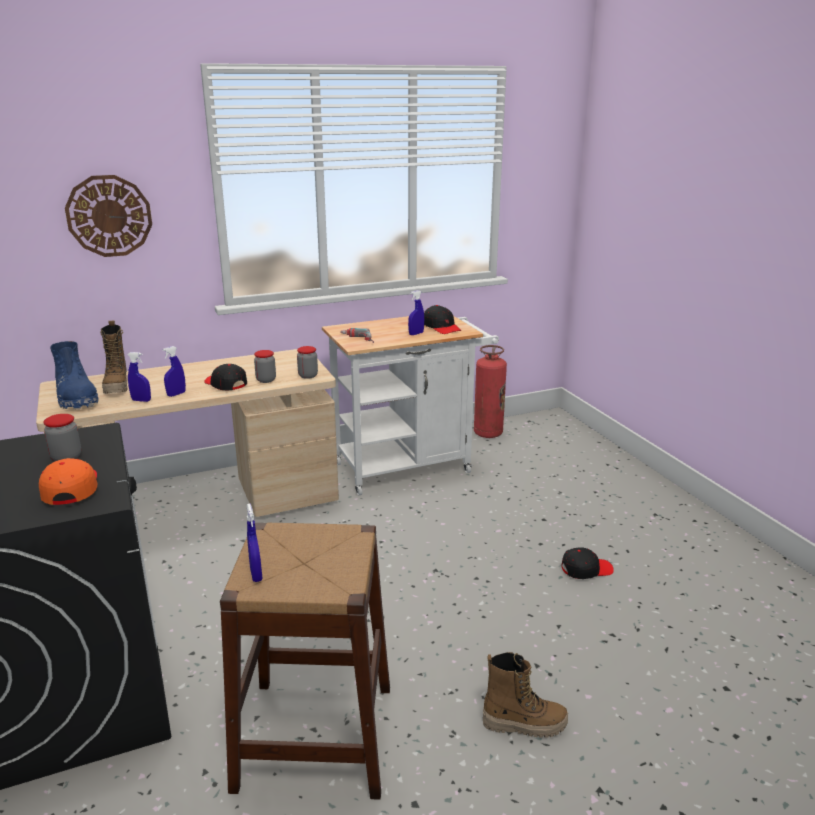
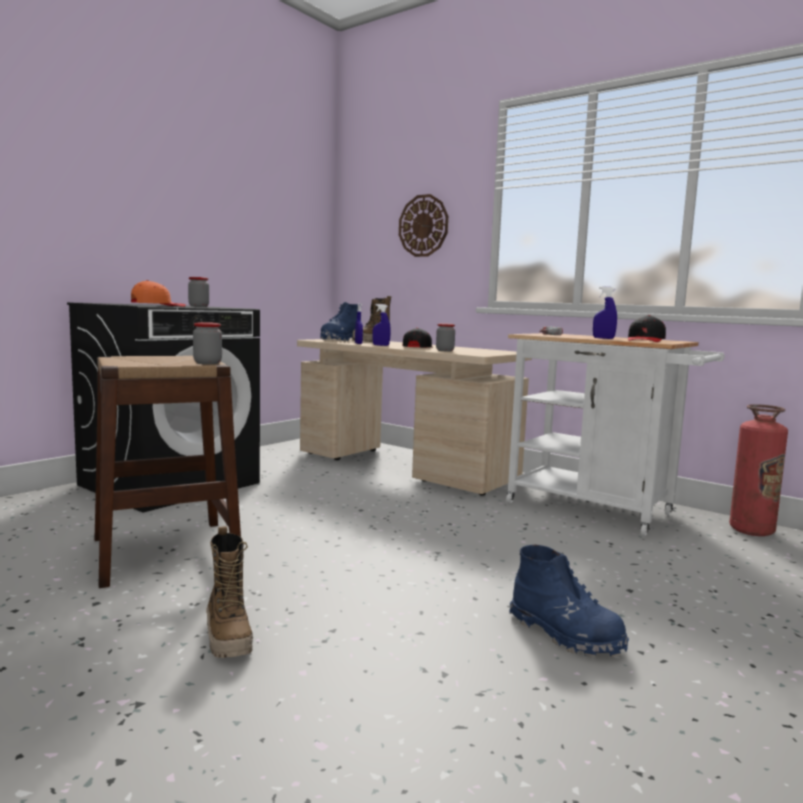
camera: 60 degrees right, 15 degrees down
(256, 574) = (133, 357): blue spray bottle -> none
(308, 375) = (475, 353): jar -> jar (207, 363)
(586, 569) = (565, 634): black cap -> blue boot

